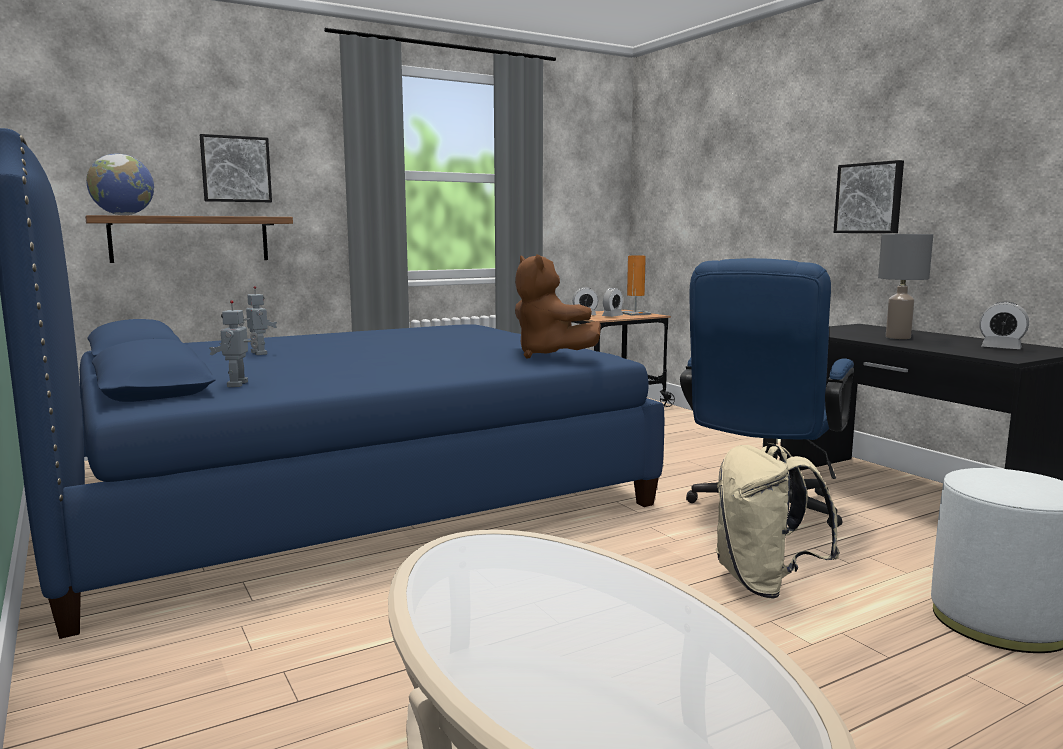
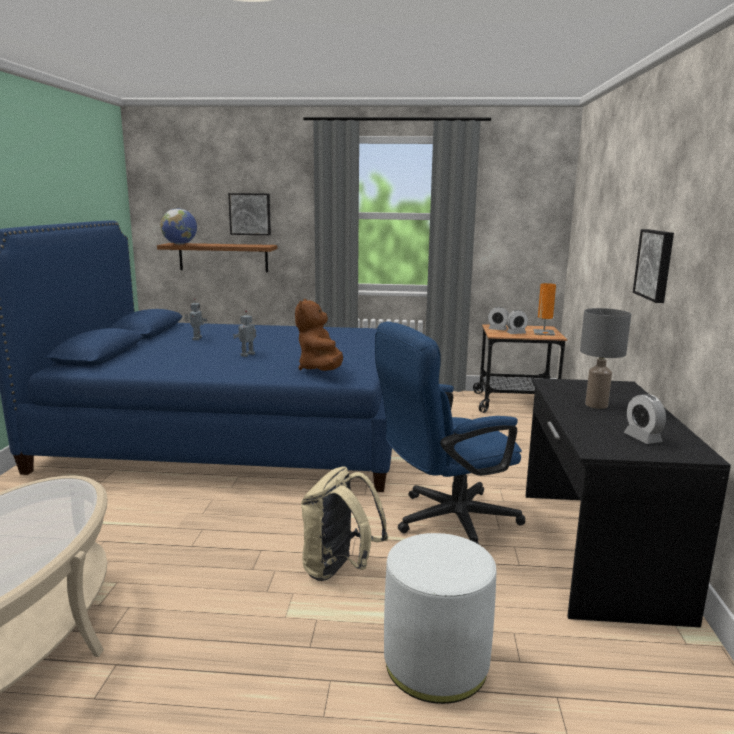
camera: 35 degrees right, 5 degrees up
(239, 384) = (125, 362): toy robot -> toy robot (248, 355)

